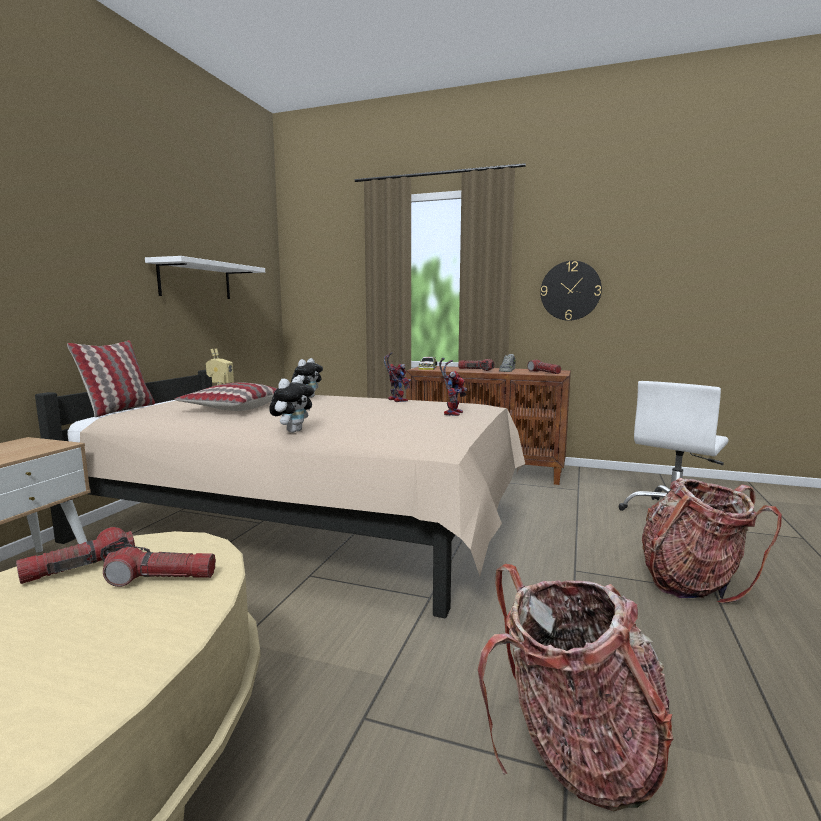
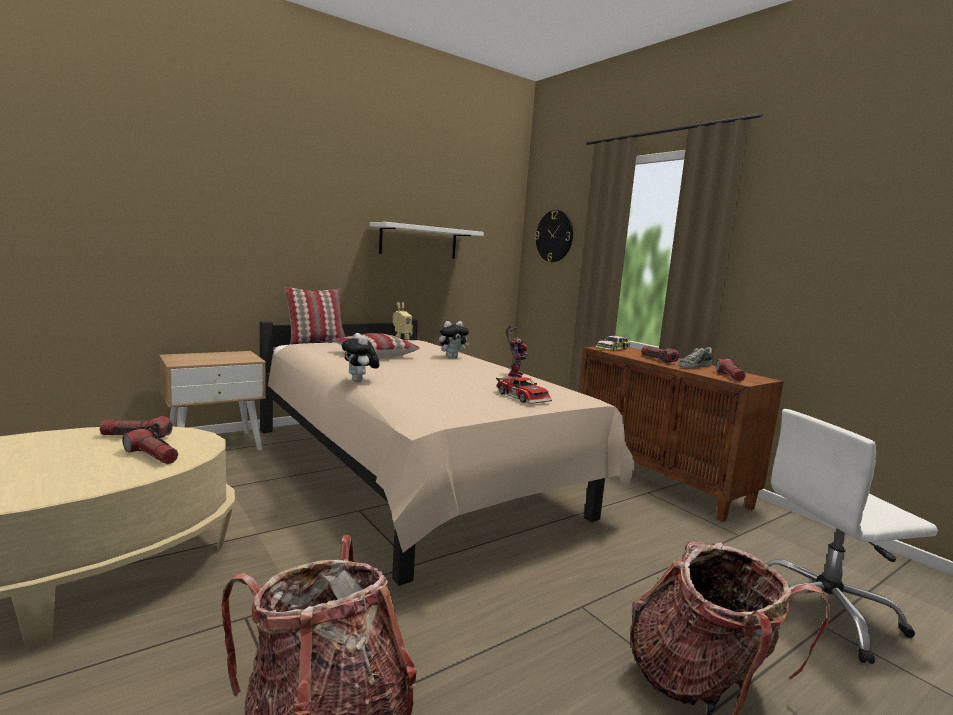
camera: 35 degrees right, 0 degrees up
(293, 431) = (360, 381): plush toy -> plush toy turned 90 degrees clockwise
(452, 413) = (523, 397): toy robot -> toy car
(570, 291) = (807, 276): wall clock -> wall clock (554, 236)

